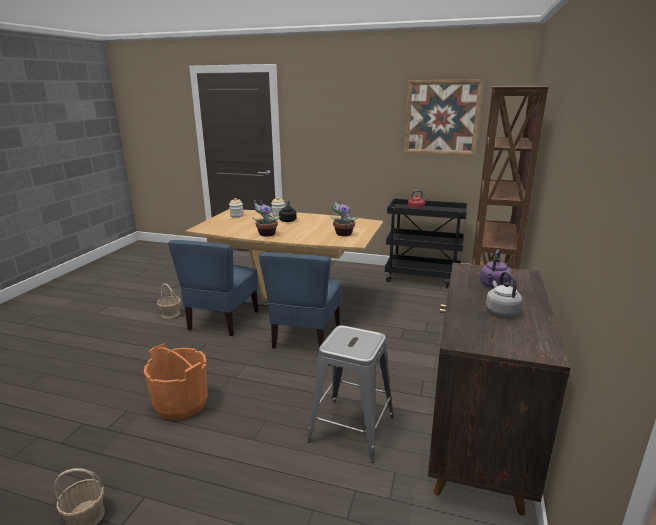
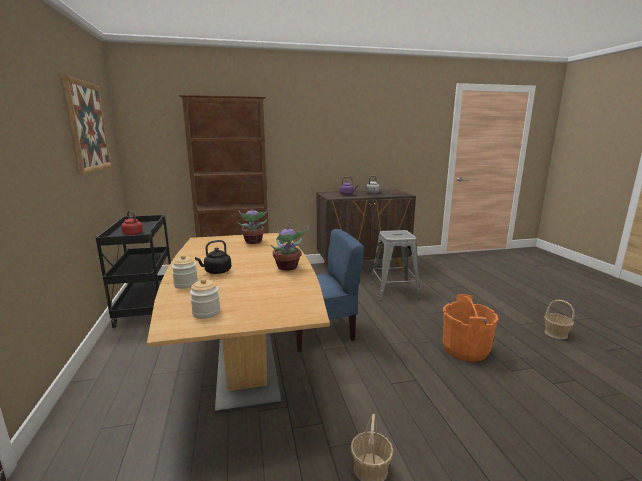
camera: 120 degrees left, 5 degrees down
(222, 320) = (338, 398): blue chair -> none

